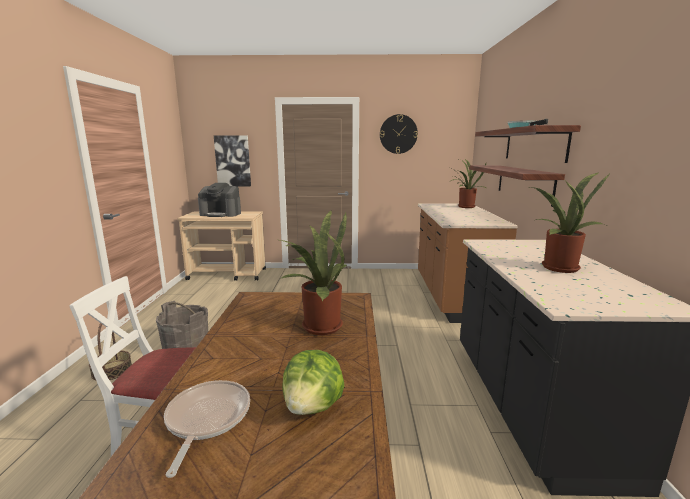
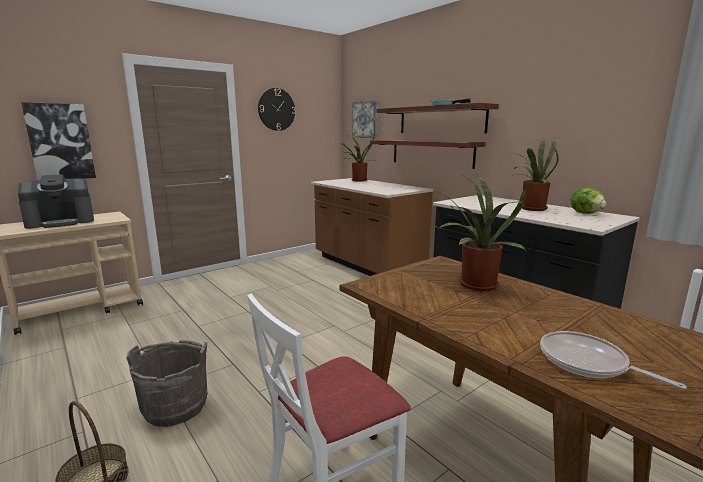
camera: 40 degrees left, 0 degrees up
(313, 406) = (604, 326): lettuce -> lettuce (586, 213)
(486, 142) = (365, 119): none -> picture

